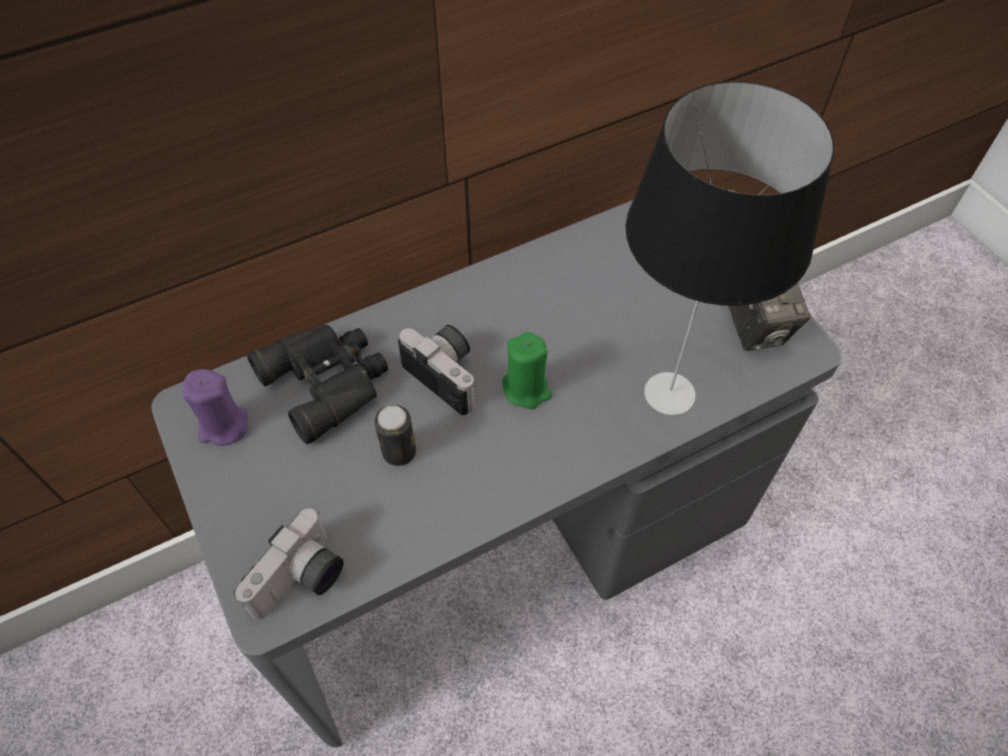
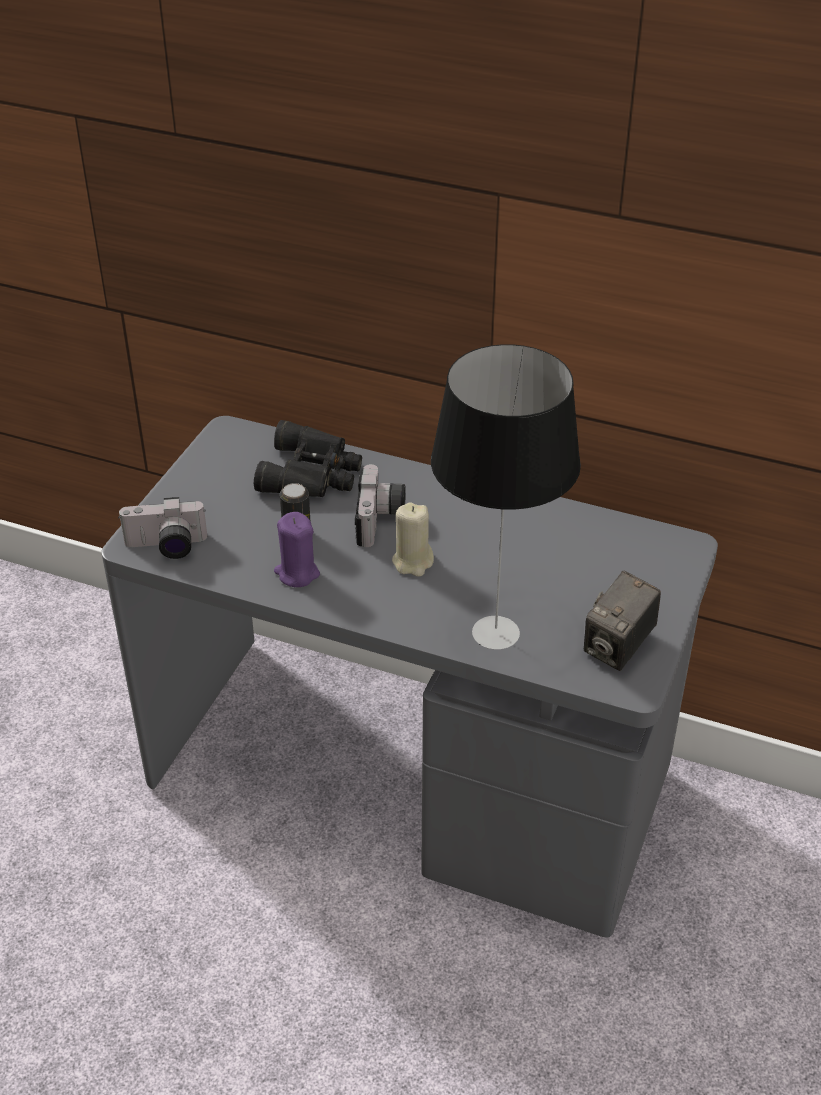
camera: 50 degrees right, 15 degrees down
(223, 426) = (231, 453): purple candle -> purple candle (297, 573)
(526, 389) = (413, 562): green candle -> beige candle

